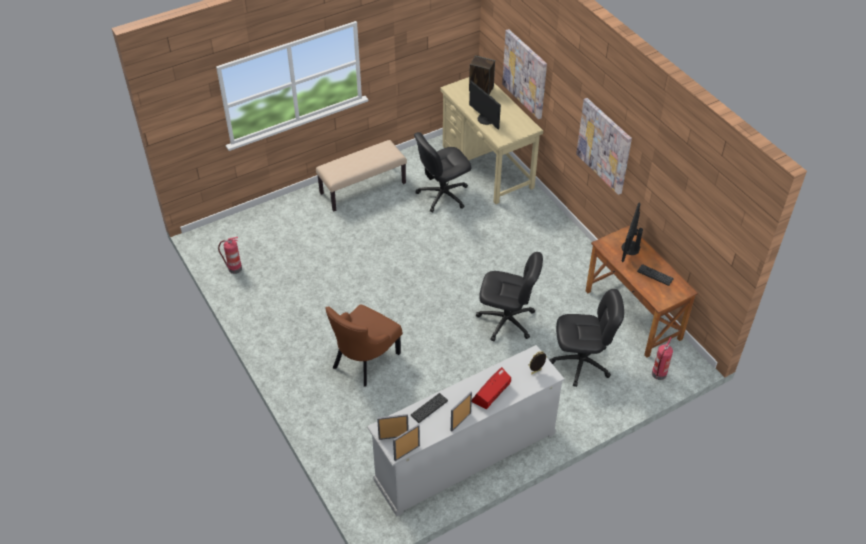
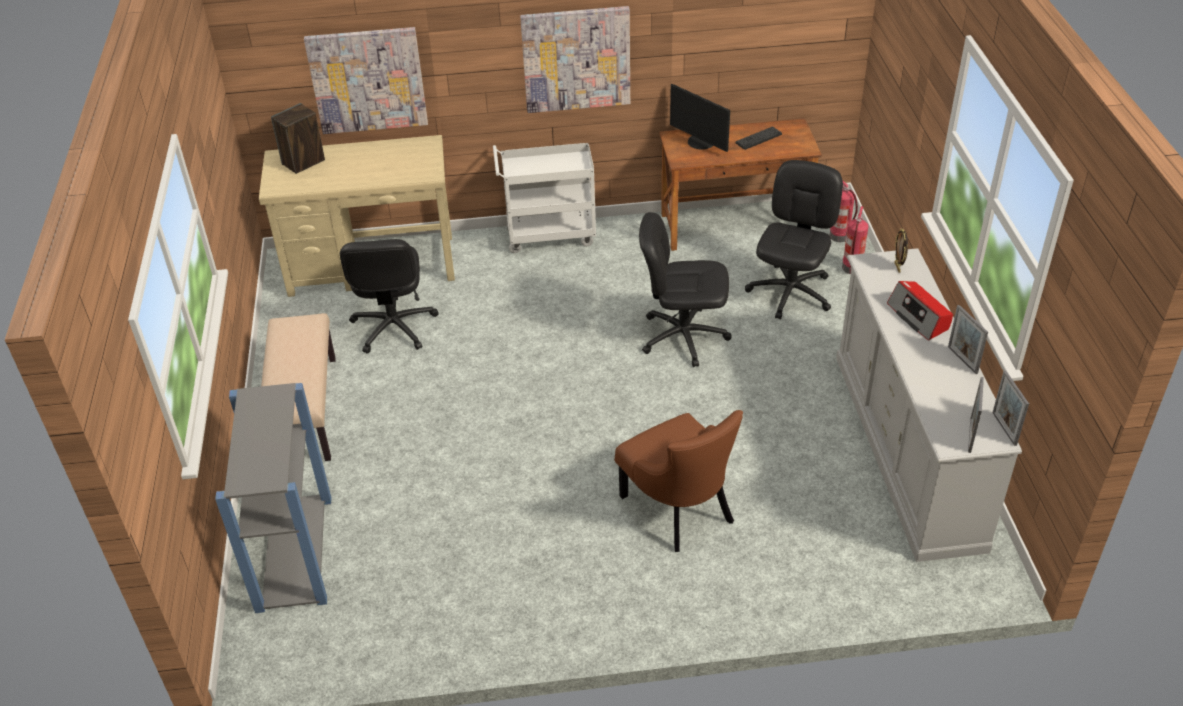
camera: 65 degrees left, 5 degrees down
(234, 269) = (369, 634): fire extinguisher -> fire extinguisher (852, 268)
(271, 224) = (295, 551): none -> grey bookcase
(429, 408) = (926, 384): keyboard -> none
(485, 119) = (373, 176): monitor -> none
(506, 321) = (683, 336): black office chair -> black office chair turned 120 degrees counterclockwise
(559, 230) = (548, 238): none -> white cart

